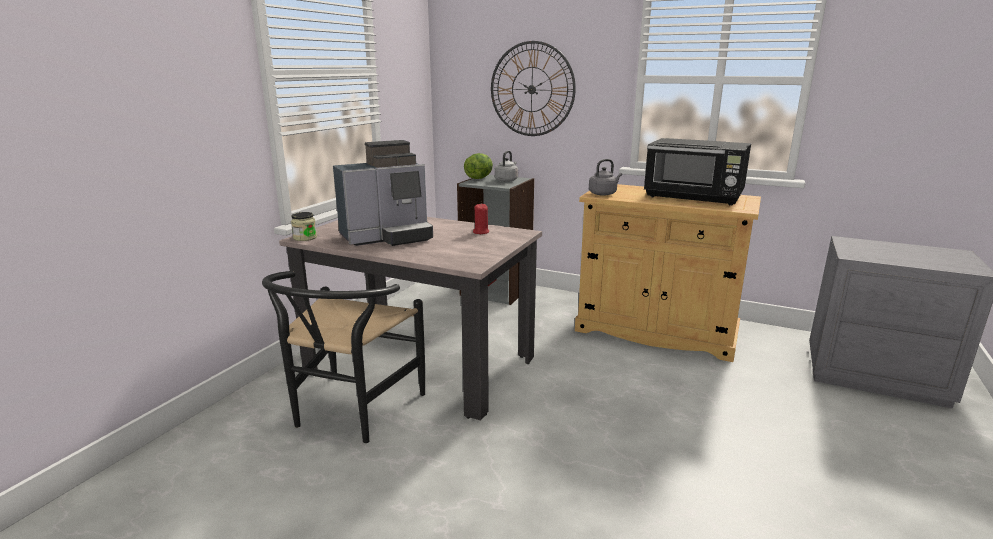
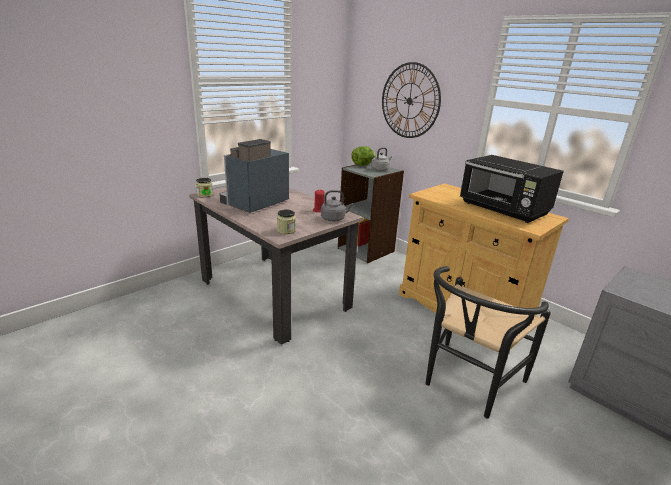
camera: 20 degrees right, 5 degrees up
(350, 413) = (208, 316): black chair -> black chair (467, 383)
(388, 237) = (254, 203): coffee machine -> coffee machine turned 135 degrees clockwise
(470, 258) = (286, 230): none -> jar
(603, 193) = (432, 194): grey kettle -> grey kettle (334, 219)

